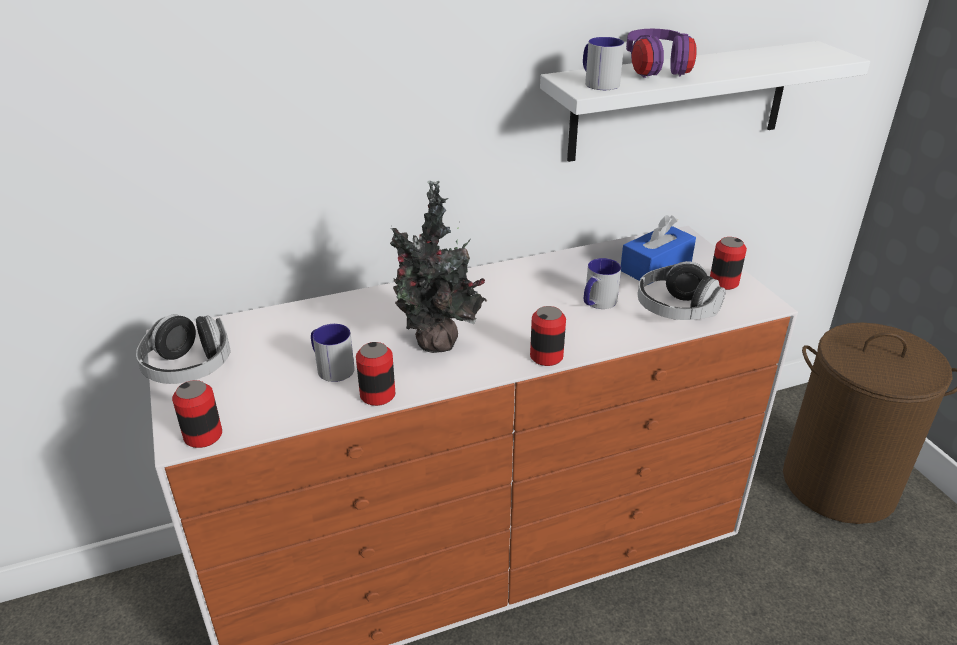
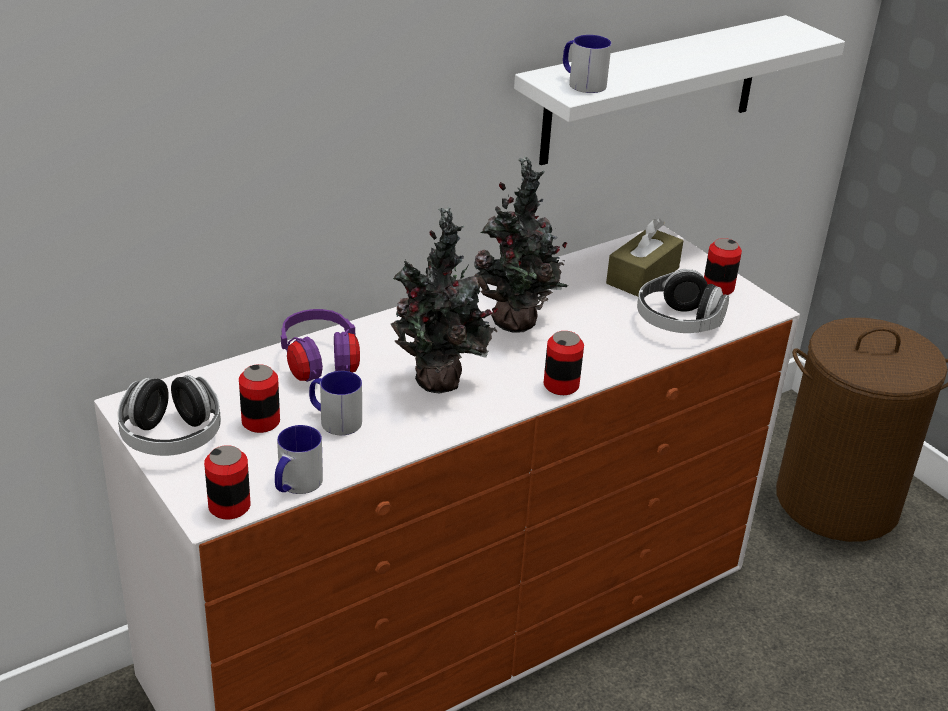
camera: 15 degrees left, 0 degrees up
(377, 395) = (399, 444): can -> can (261, 421)
(527, 299) = (517, 324): none -> potted plant
(597, 303) = (594, 322): mug -> mug (296, 485)
(656, 71) = (636, 64): purple headphones -> purple headphones (320, 364)
(656, 267) = (642, 276): blue tissue box -> brown tissue box

